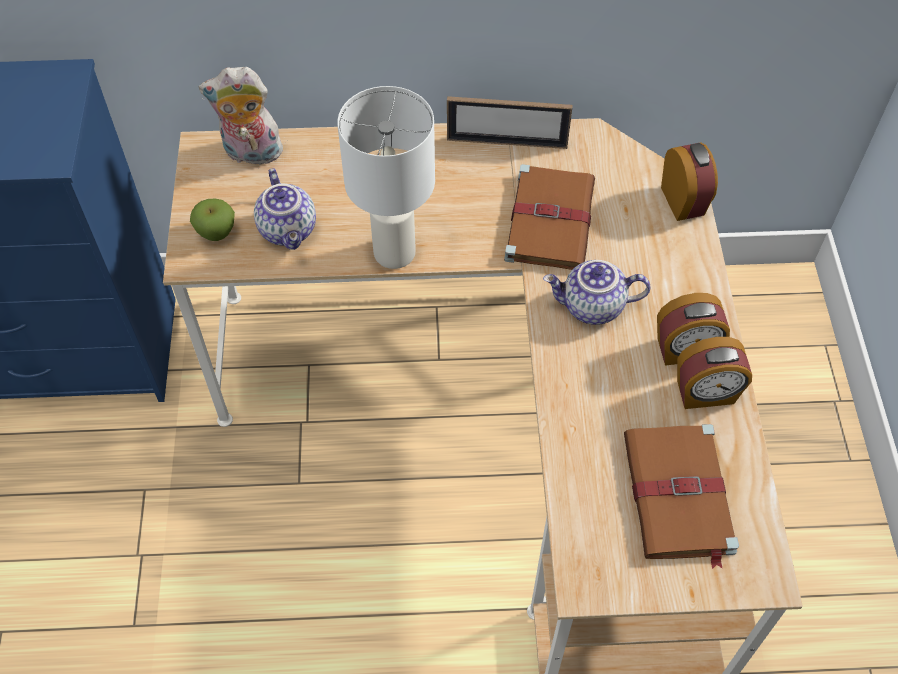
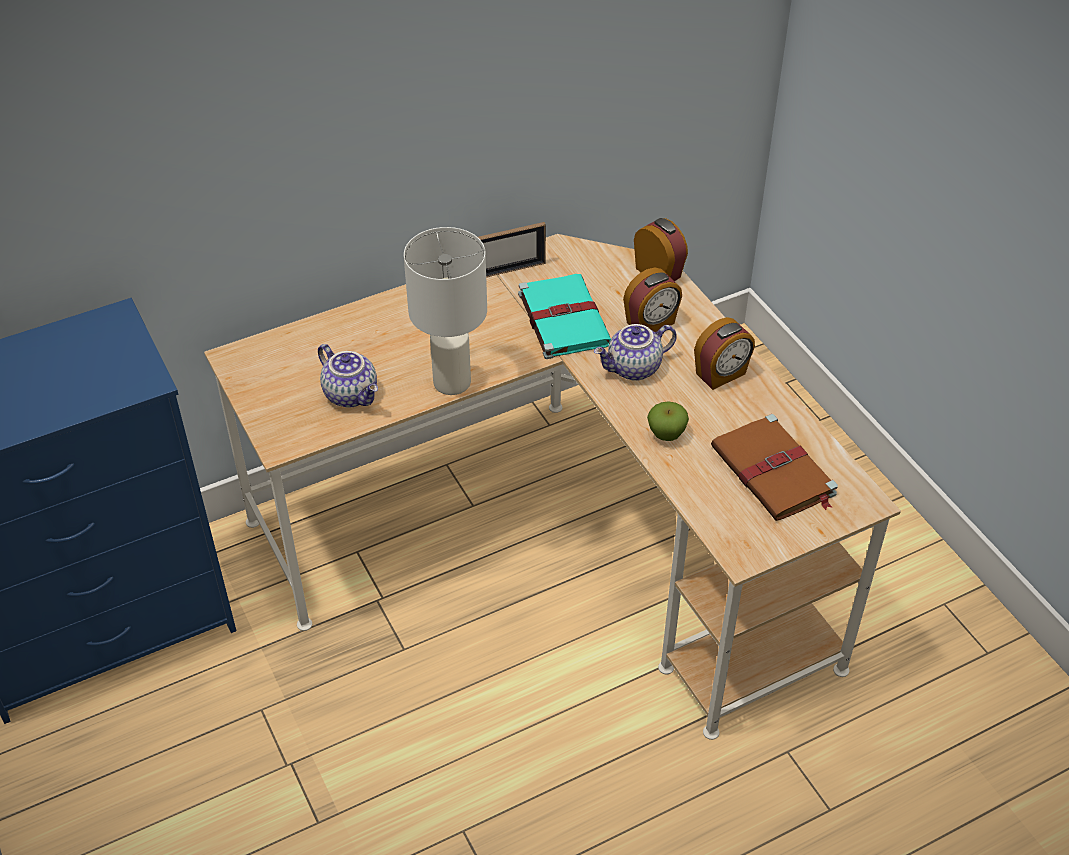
camera: 25 degrees left, 10 degrees down
(216, 233) = (289, 417): apple -> apple (666, 434)
(251, 154) = (280, 349): plush toy -> none
(550, 219) = (563, 318): brown book -> turquoise book
(705, 393) = (753, 398): alarm clock -> alarm clock (651, 324)

